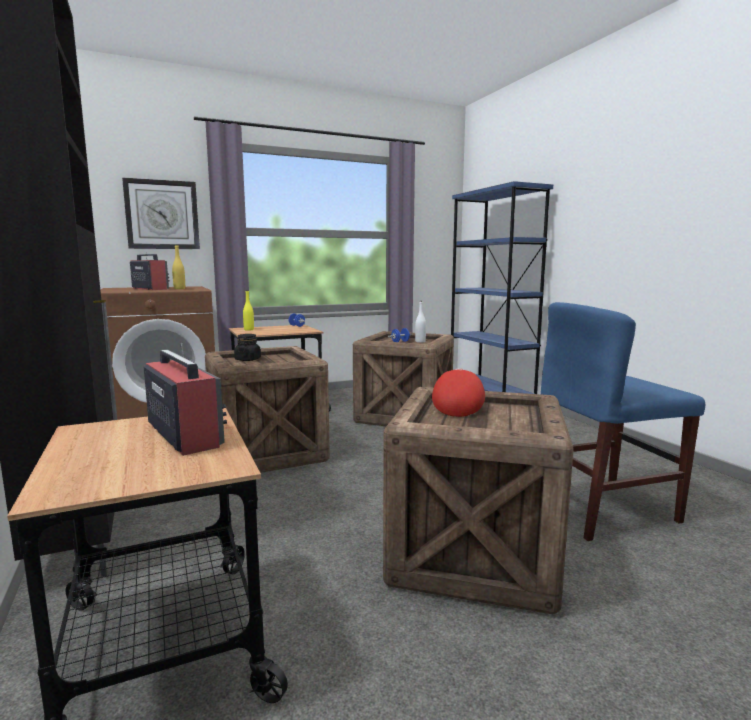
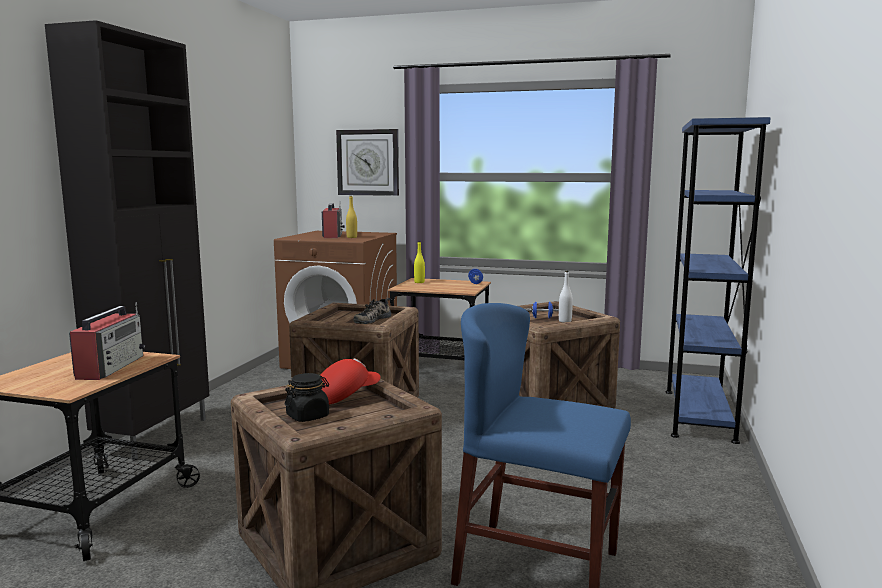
camera: 40 degrees right, 0 degrees up
(248, 359) = (350, 315): black jar -> black jar (308, 416)
(278, 359) = (372, 319): none -> shoe

